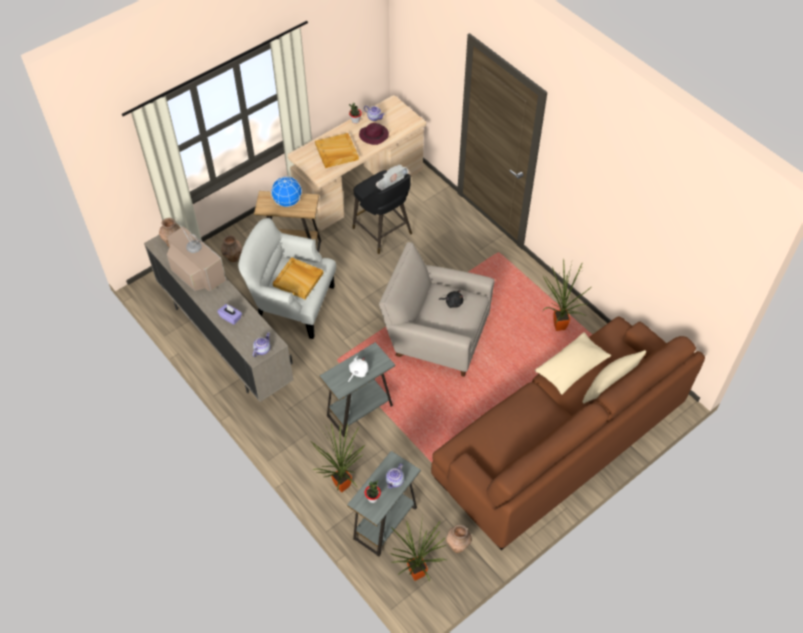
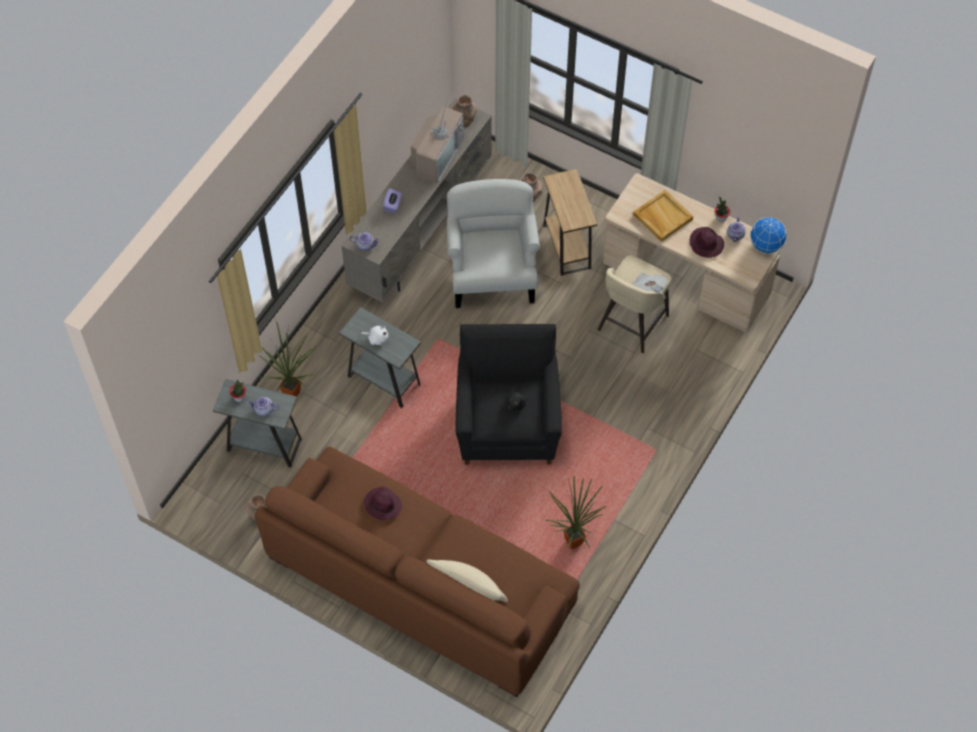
camera: 70 degrees right, 5 degrees up
(287, 202) = (572, 199): globe -> globe (765, 245)
(298, 279) = (491, 254): beige tray -> none
(383, 232) = (631, 324): black stool -> beige stool
(417, 576) = (217, 491): potted plant -> none
(435, 336) = (507, 421): beige armchair -> black armchair
(513, 424) = (382, 505): none -> purple hat
(571, 368) = (476, 544): beige pillow -> none

